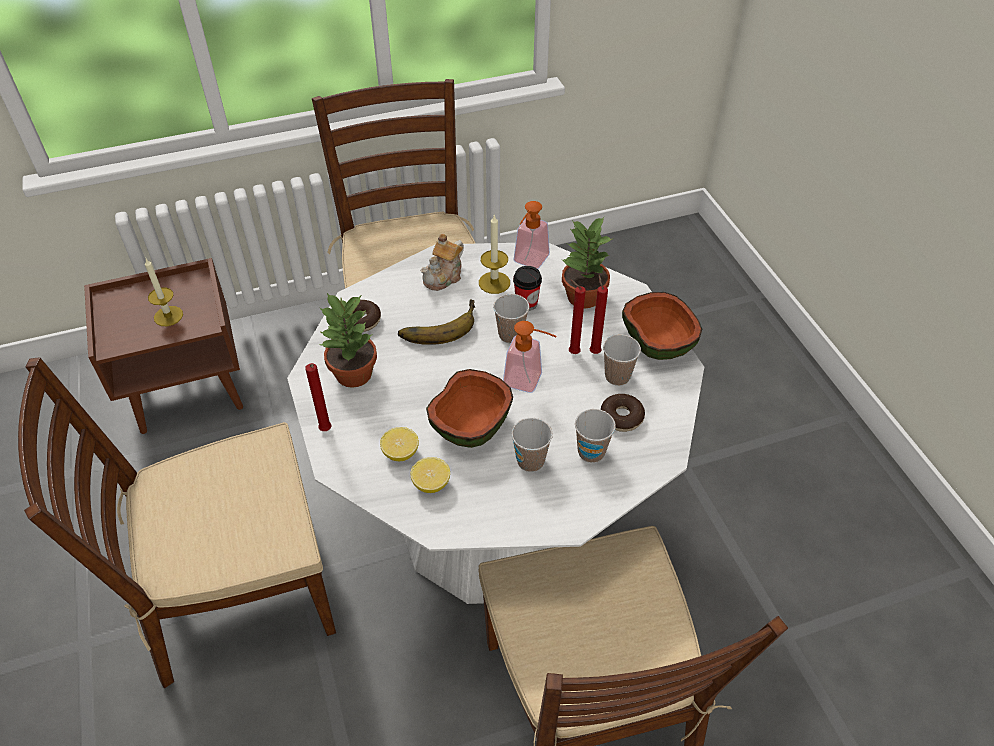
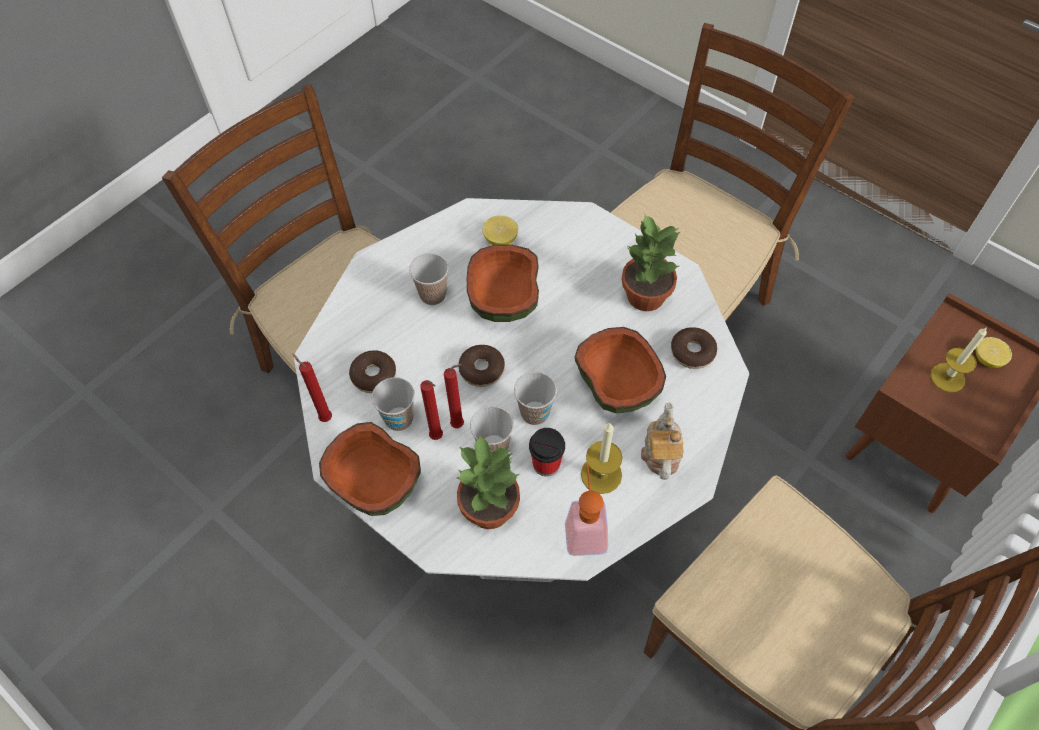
camera: 150 degrees right, 10 degrees up
(326, 431) = (619, 238): red candle -> red candle (324, 417)
(400, 453) = (544, 250): lemon -> lemon (987, 359)
(437, 325) = (616, 386): banana -> bowl
(529, 381) = (481, 369): soap dispenser -> donut
(591, 452) = (385, 328): cup -> cup (493, 447)

